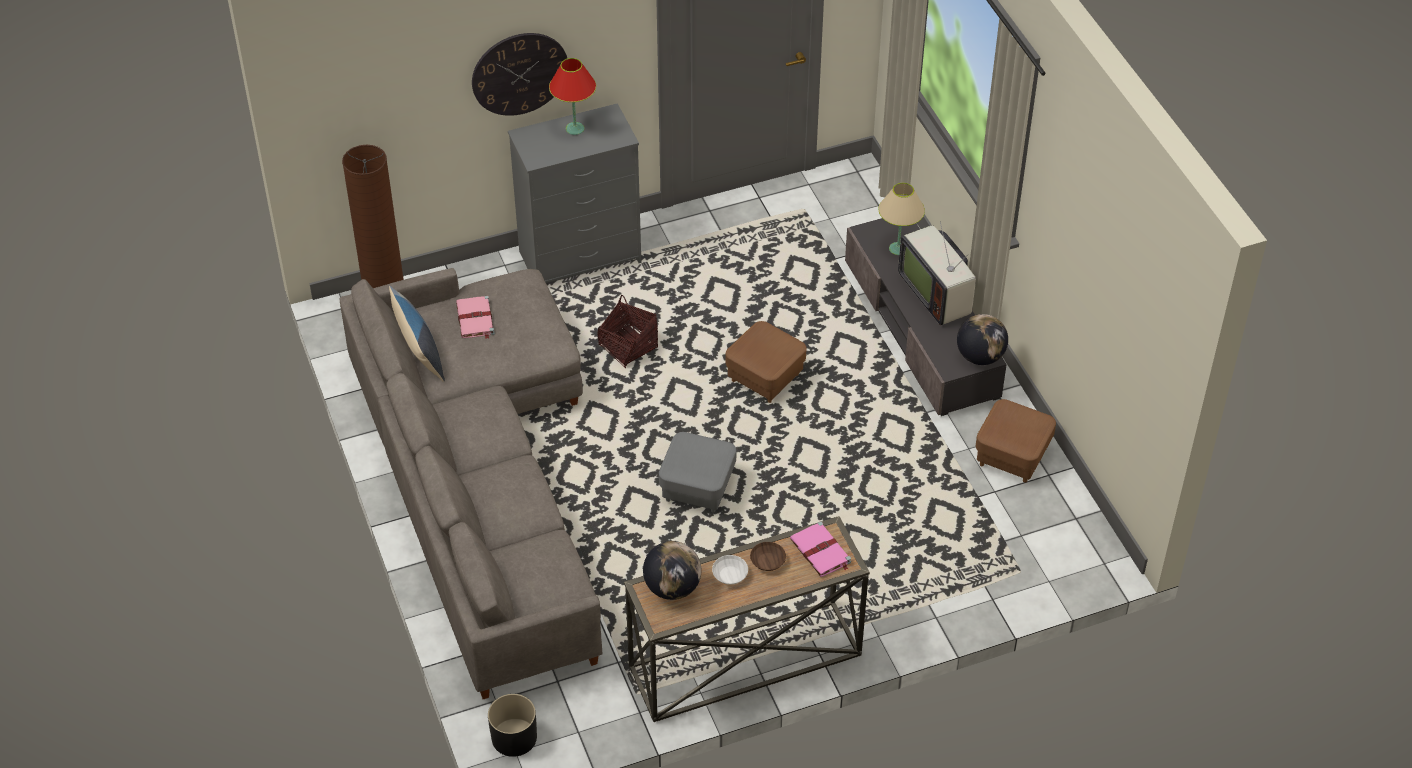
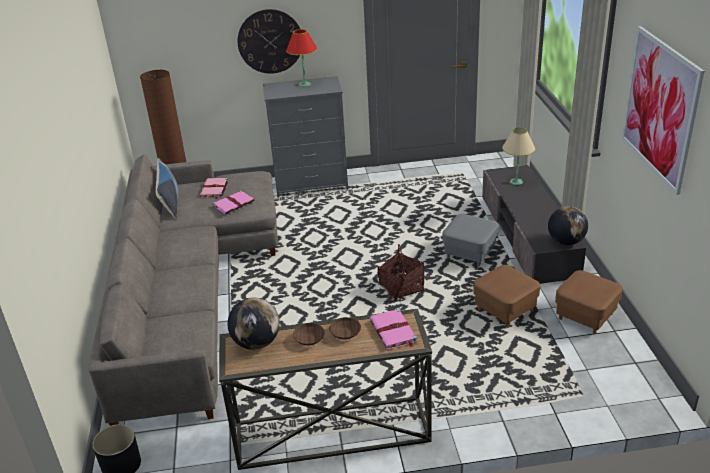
camera: 15 degrees right, 15 degrees down
(517, 344) = (234, 203): none -> pink book
(628, 346) = (322, 229): basket -> basket (401, 288)
(697, 488) = (338, 311): grey ottoman -> grey ottoman (469, 253)
(729, 574) = (309, 339): white bowl -> brown bowl
(765, 378) = (409, 253): brown ottoman -> brown ottoman (505, 310)
(937, 293) = (539, 206): television -> none
(1094, 245) = (660, 108): none -> picture

